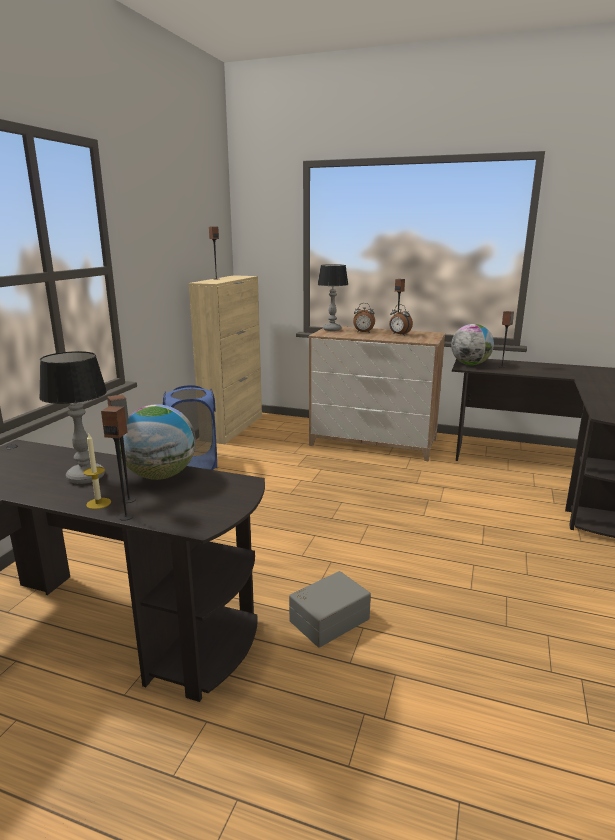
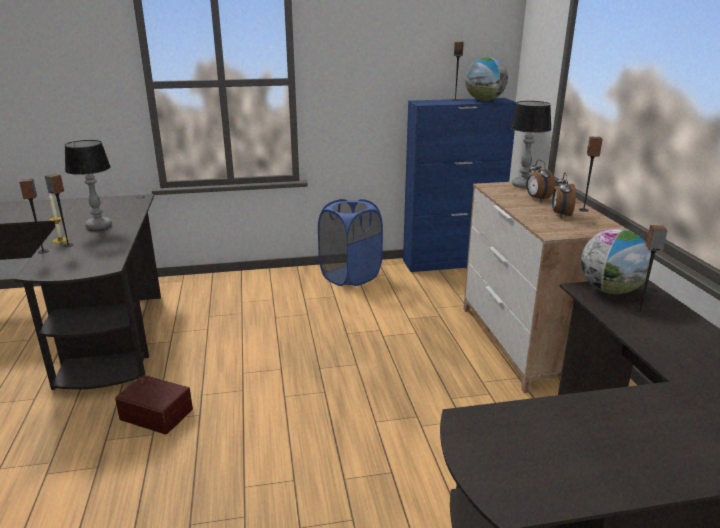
camera: 60 degrees right, 5 degrees up
(160, 476) = (110, 242): globe -> globe (484, 100)
(233, 427) = (451, 262): beige cabinet -> blue cabinet
(328, 618) = (157, 413): grey storage box -> brown storage box

